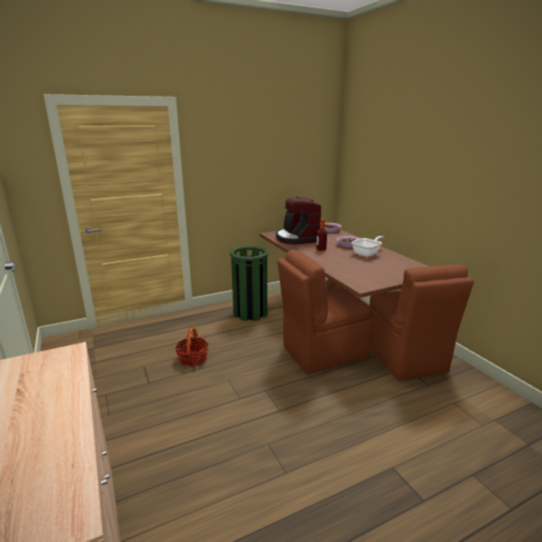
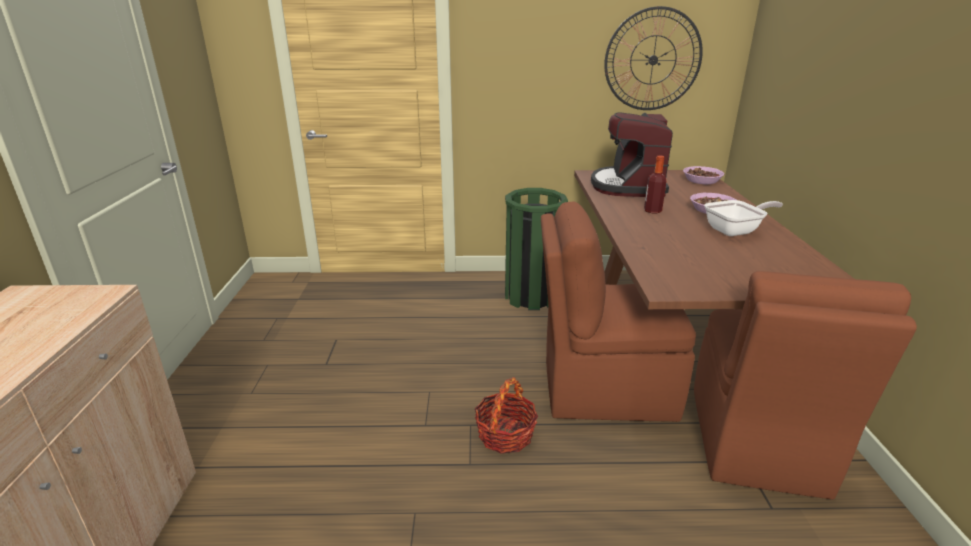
camera: 25 degrees right, 5 degrees up
(193, 358) = (404, 345): basket -> basket (505, 435)
(295, 167) = (653, 60): none -> wall clock

